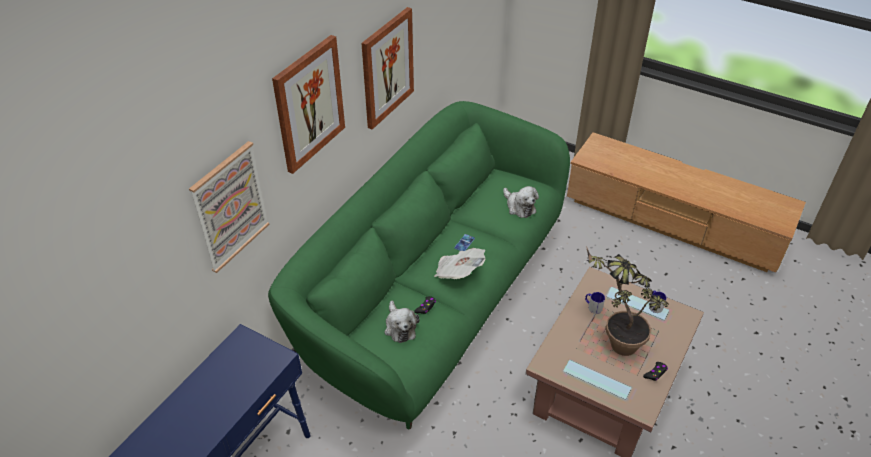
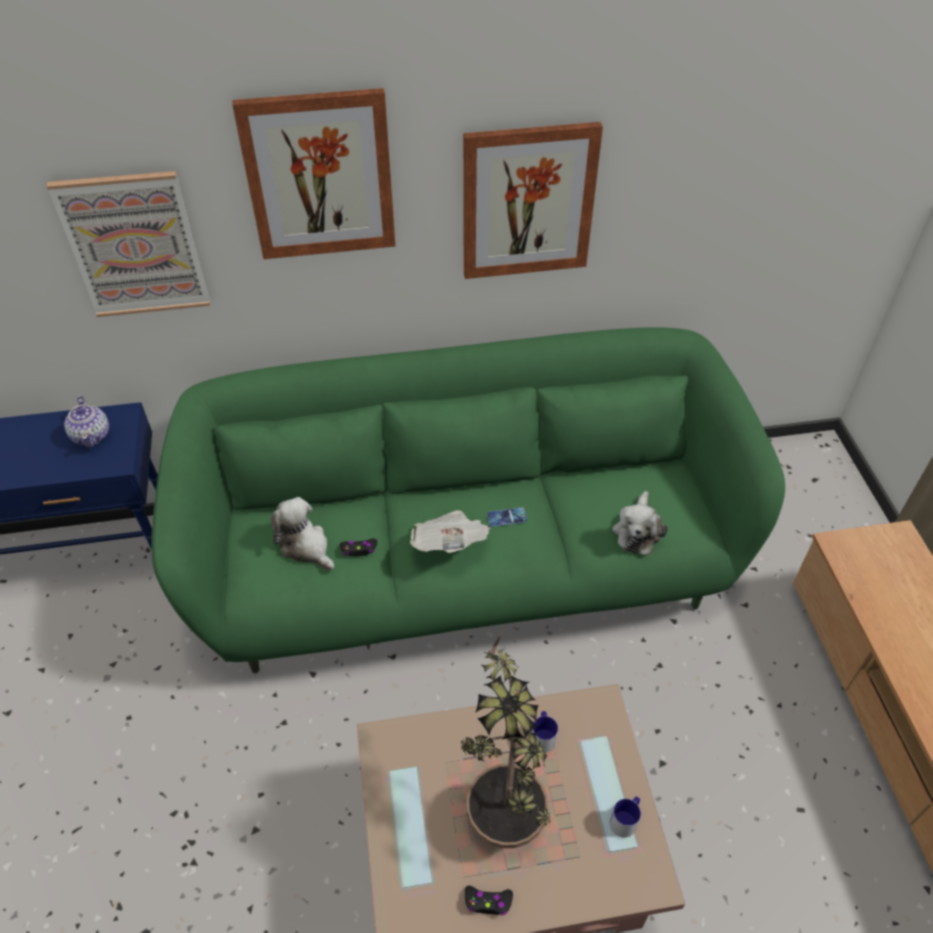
camera: 50 degrees right, 5 degrees up
(242, 358) = (92, 435): none -> teapot
(399, 327) = (305, 546): plush toy -> plush toy turned 105 degrees clockwise

